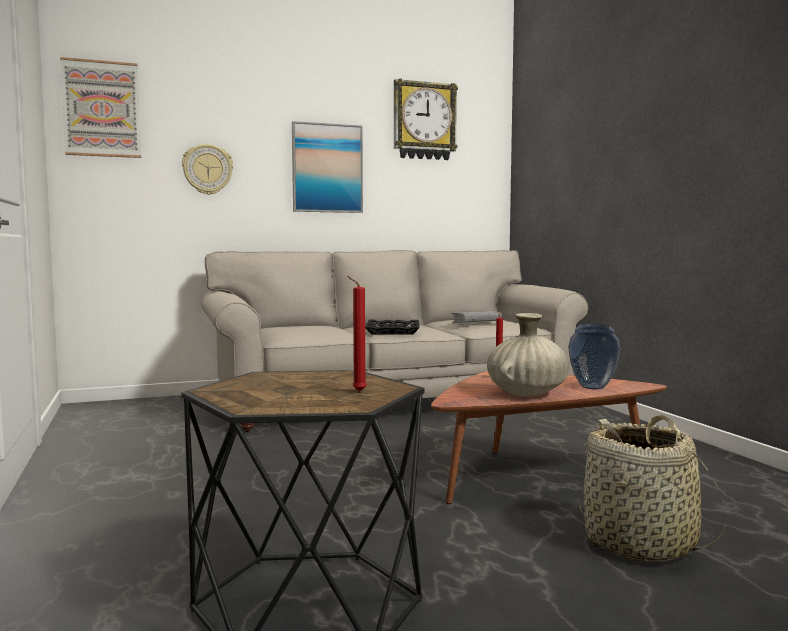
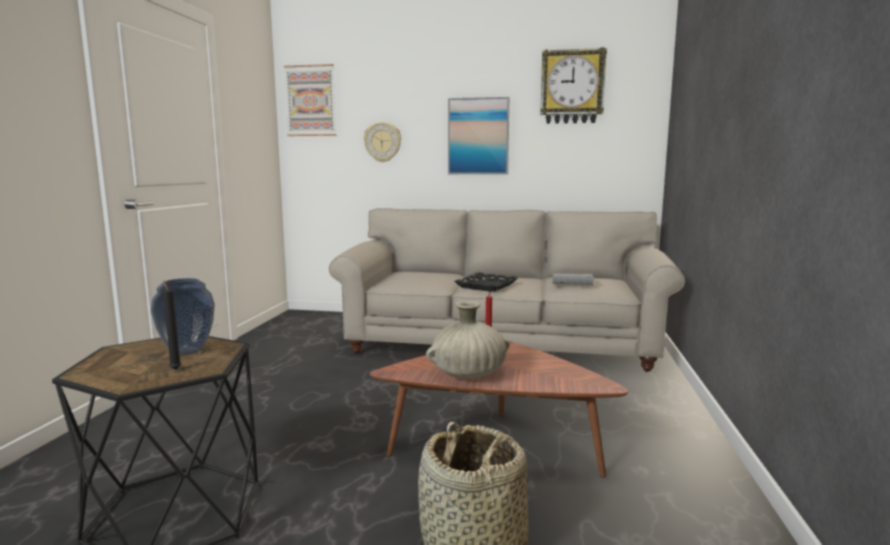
camera: 30 degrees right, 5 degrees up
(357, 391) = (175, 369): red candle -> black candle
(592, 387) = (544, 378): vase -> vase (186, 351)

